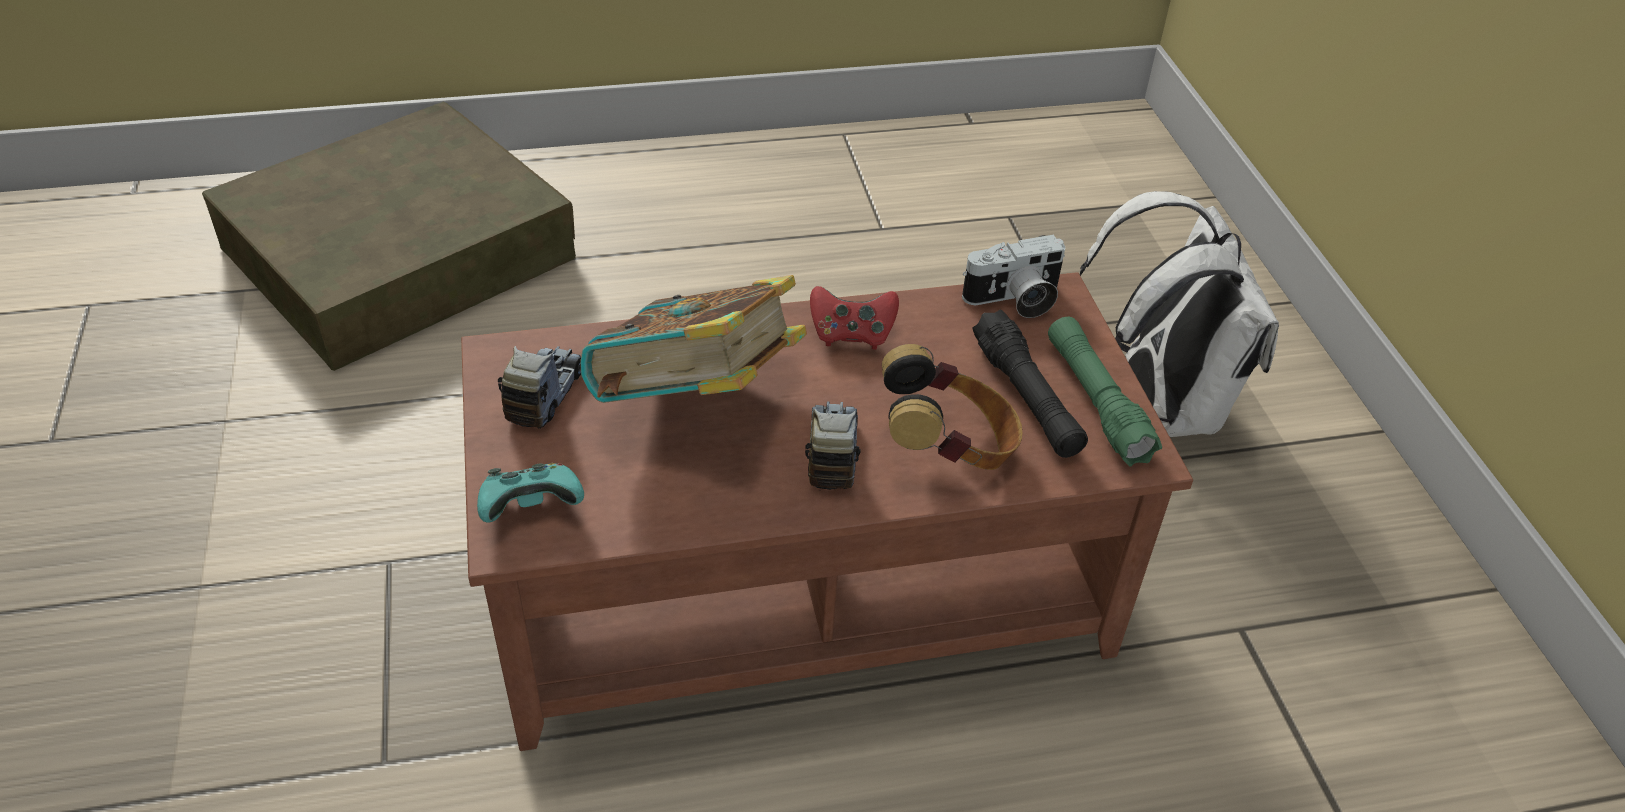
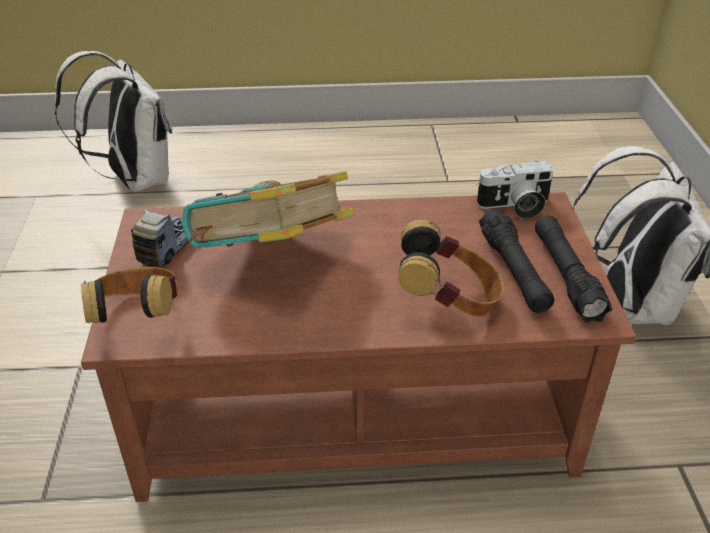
camera: 10 degrees right, 5 degrees down
(398, 252) = (135, 179): brown storage box -> white backpack
(531, 508) = (138, 319): turquoise game controller -> headphones
(831, 454) = (361, 298): toy truck -> none
(851, 334) = (392, 222): red game controller -> none
(1096, 402) = (566, 277): green flashlight -> black flashlight

